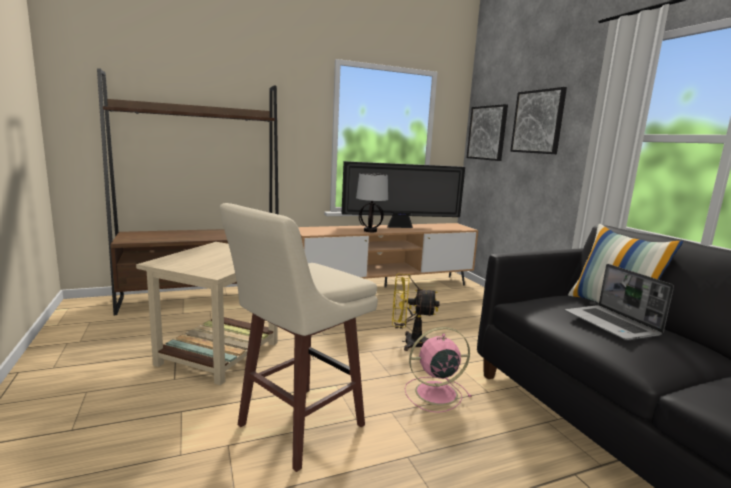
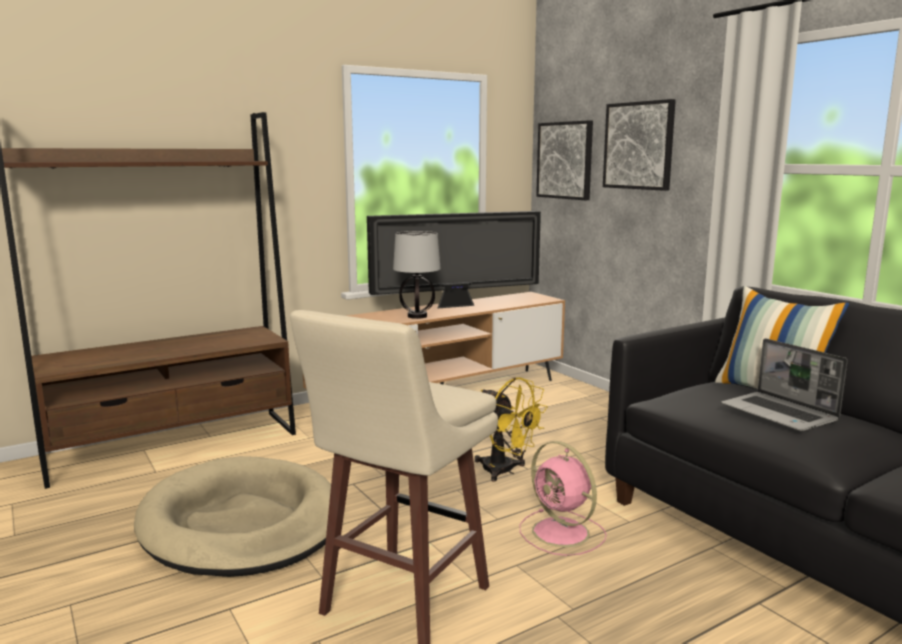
camera: 10 degrees left, 0 degrees up
(218, 354) = (242, 523): beige side table -> beige dog bed
(409, 342) = (505, 471): yellow fan -> yellow fan turned 135 degrees counterclockwise
(434, 393) = (562, 533): pink fan -> pink fan turned 105 degrees counterclockwise

